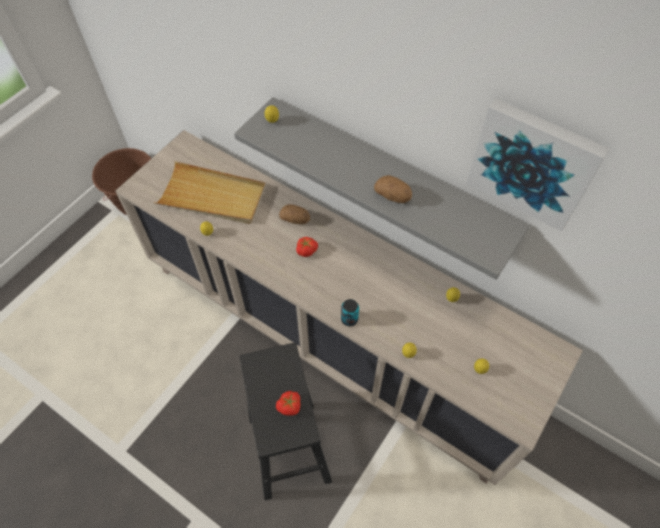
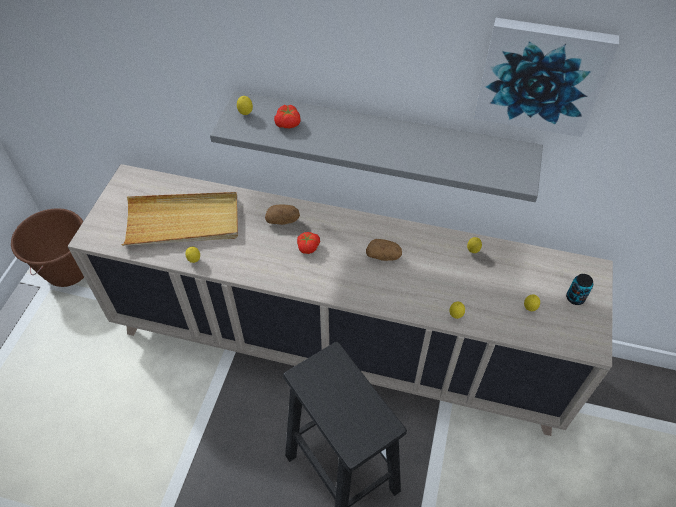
camera: 20 degrees left, 5 degrees down
(290, 406) = (360, 406): tomato -> tomato (288, 124)
(349, 319) = (382, 300): can -> can (575, 298)
(393, 196) = (403, 152): potato -> potato (383, 256)

